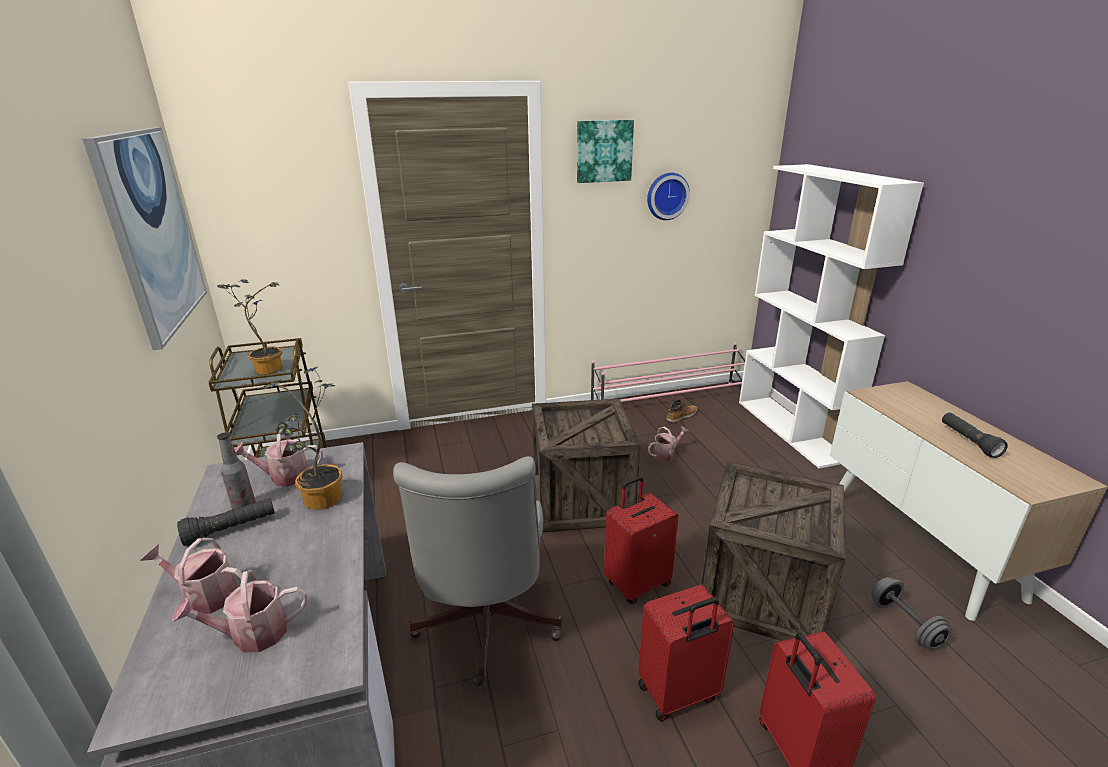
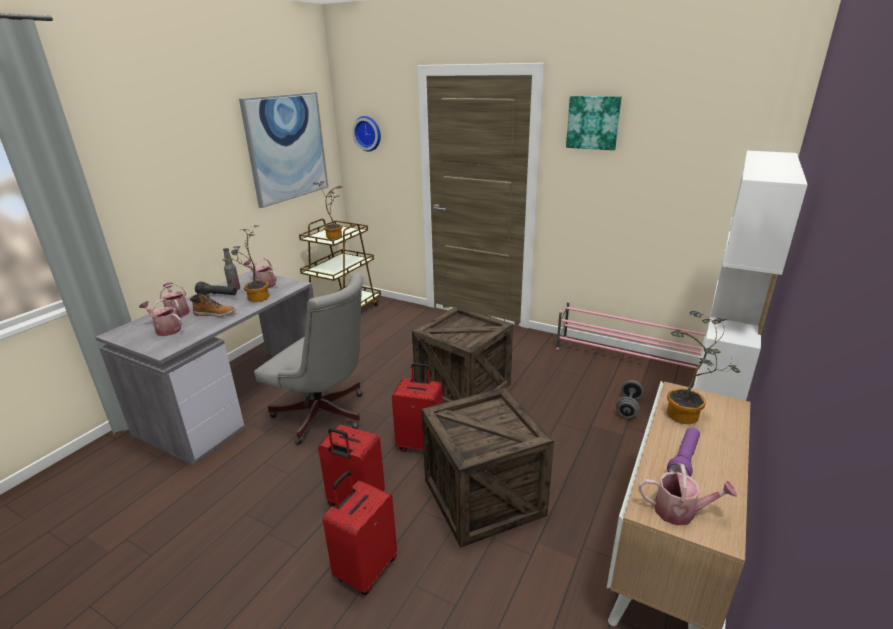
camera: 45 degrees right, 0 degrees up
(485, 628) = (325, 416): grey office chair -> grey office chair turned 105 degrees counterclockwise
(666, 196) = (653, 168): wall clock -> wall clock (368, 133)
(666, 454) = (563, 391): watering can -> watering can (680, 511)
(681, 416) = (620, 374): boot -> boot (215, 313)
(905, 624) = (547, 582): grey dumbbell -> grey dumbbell (628, 407)
(910, 410) = (686, 418): none -> potted plant
(968, 441) = (684, 460): black flashlight -> purple flashlight

